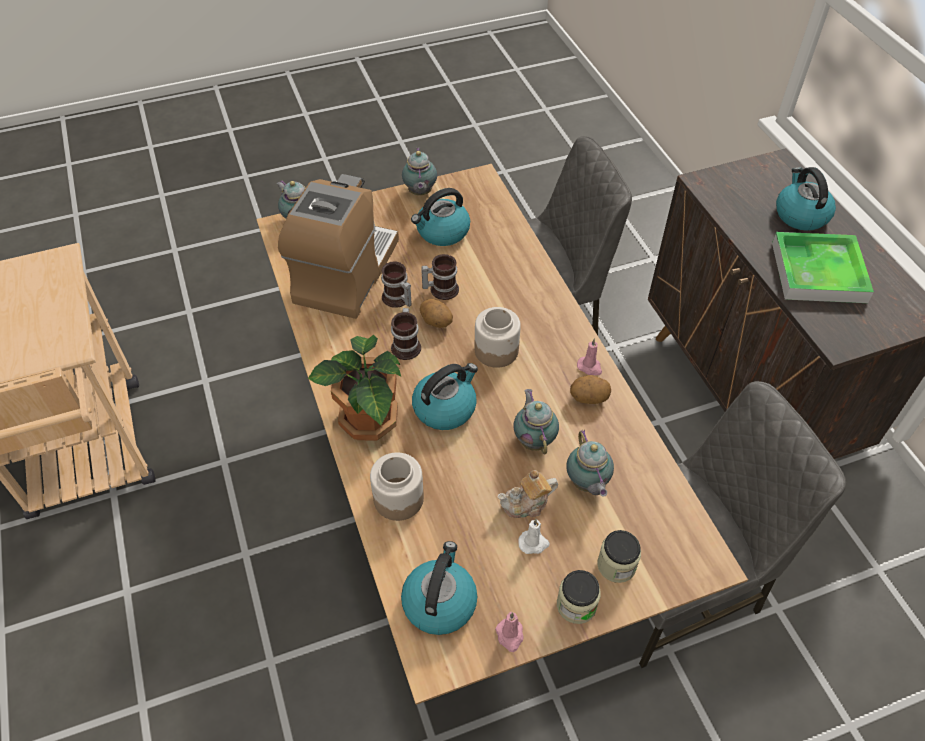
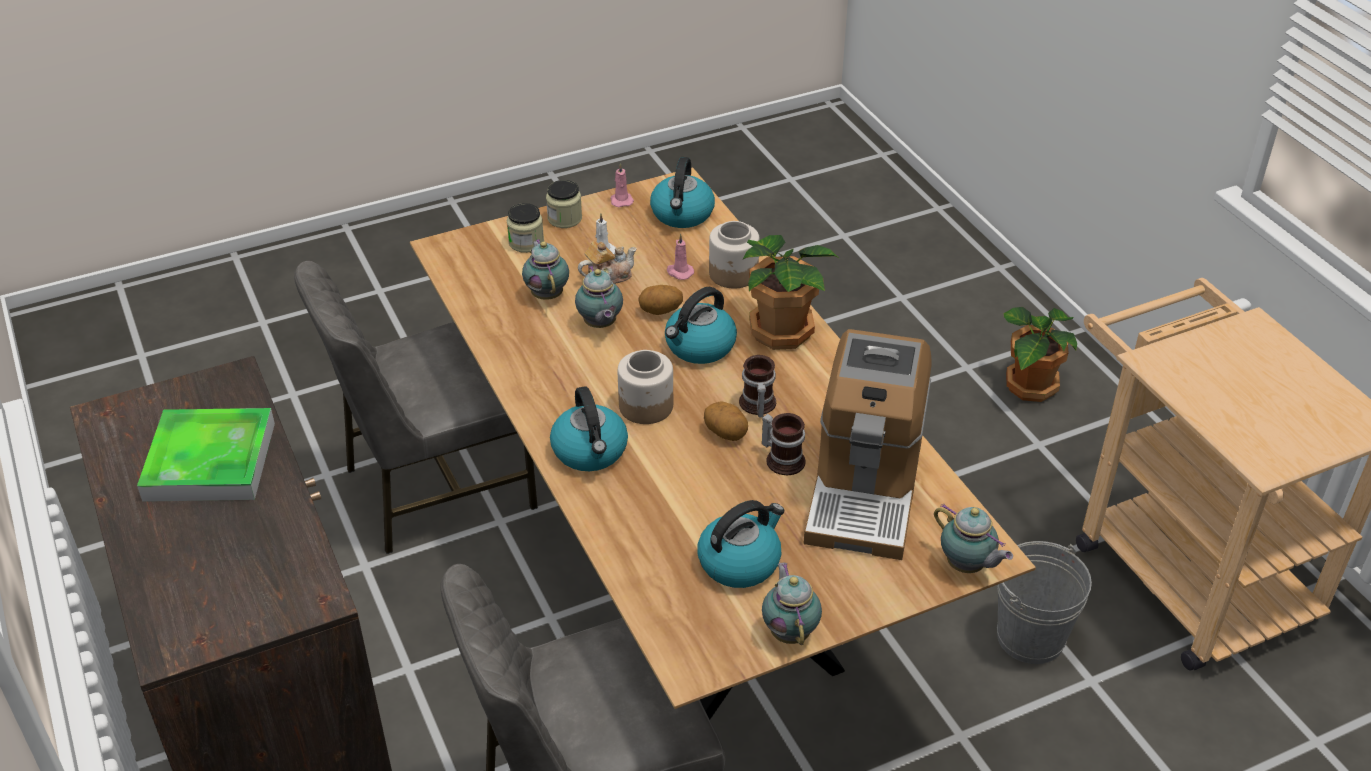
camera: 175 degrees right, 10 degrees down
(94, 669) = (1029, 387): none -> potted plant
(229, 412) = (1030, 637): none -> grey bucket
(441, 289) = (726, 476): mug -> none
(589, 398) = (537, 365): potato -> potato (660, 312)
(590, 367) = (532, 395): pink candle -> pink candle (679, 272)
(800, 215) = (187, 548): kettle -> kettle (590, 451)

